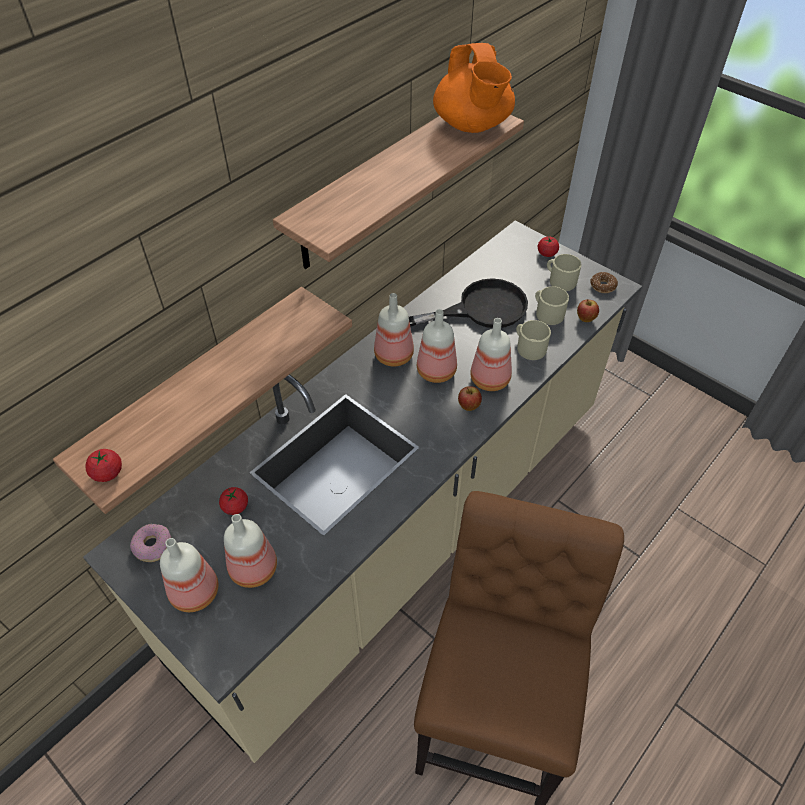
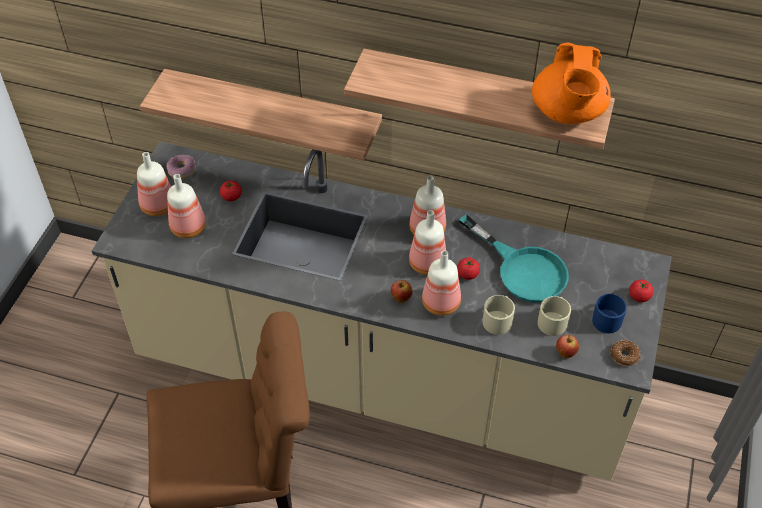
camera: 65 degrees right, 0 degrees up
(108, 473) = (164, 96): tomato -> tomato (467, 274)
(472, 125) = (567, 113): orange teapot -> orange teapot turned 45 degrees counterclockwise
(480, 309) = (523, 269): black frying pan -> turquoise frying pan
(559, 280) = (607, 318): beige mug -> blue mug

